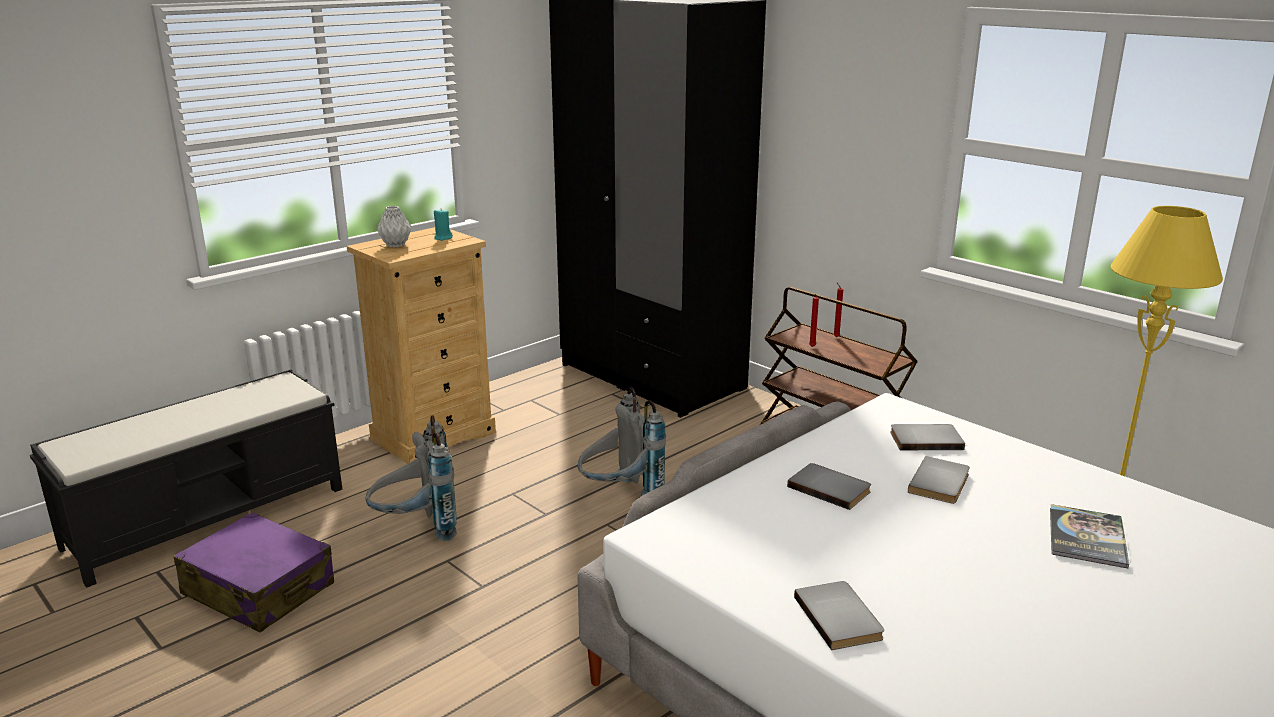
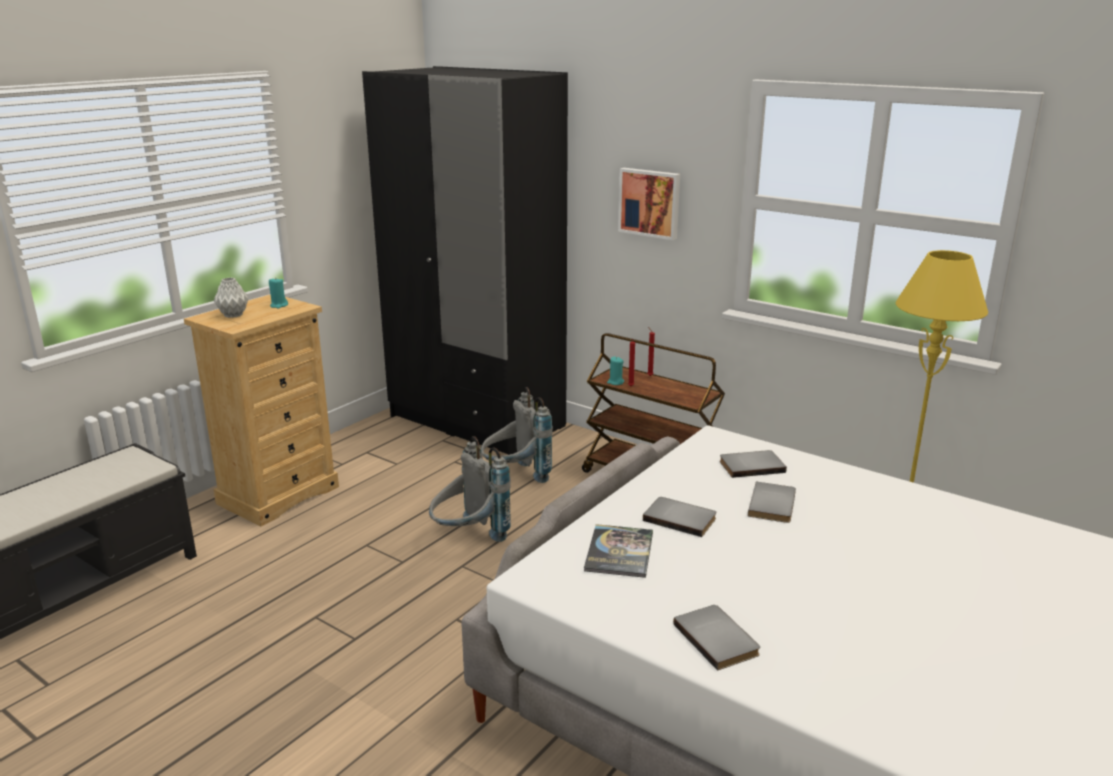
camera: 10 degrees left, 0 degrees up
(259, 590) = (129, 666): purple suitcase -> none
(416, 529) = (279, 589): grey backpack -> grey backpack (516, 477)
(795, 341) = (615, 382): none -> turquoise candle
(848, 144) = (650, 203): none -> picture
(1086, 537) = (905, 542): book -> book (619, 552)

